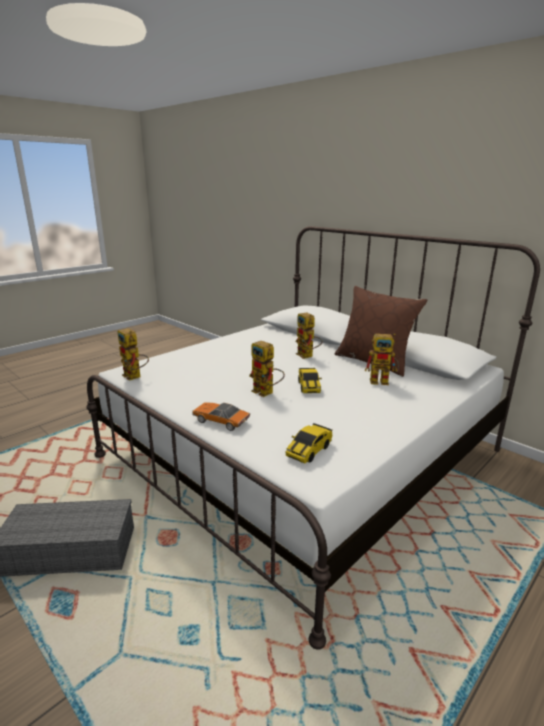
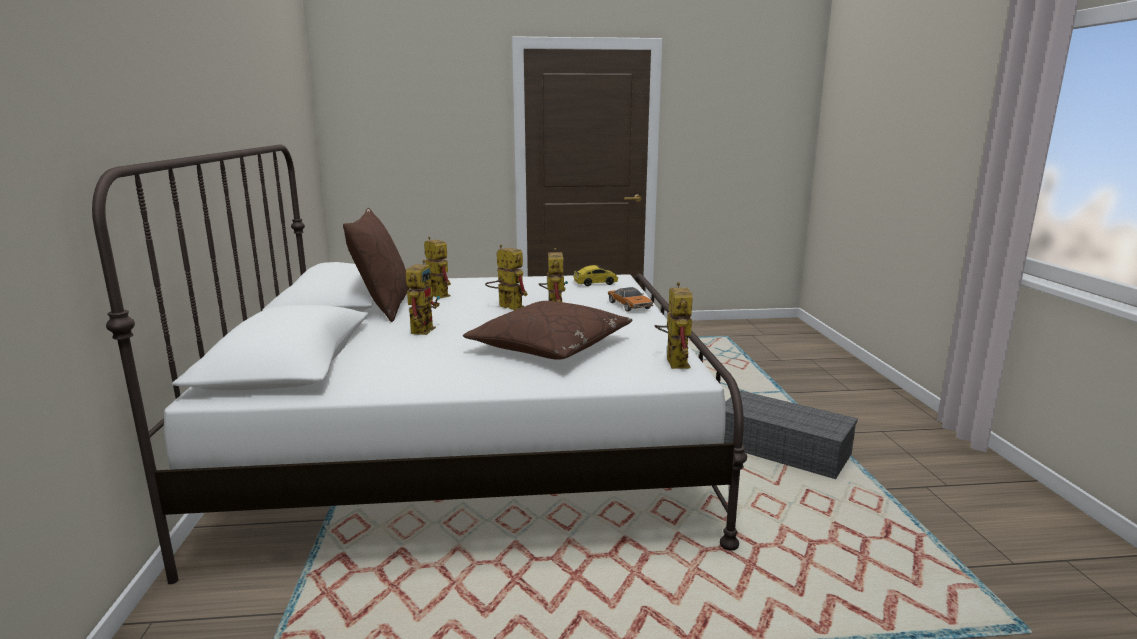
camera: 140 degrees left, 5 degrees down
(218, 366) = (550, 346): none -> brown pillow
(309, 387) = (505, 306): toy car -> toy robot

